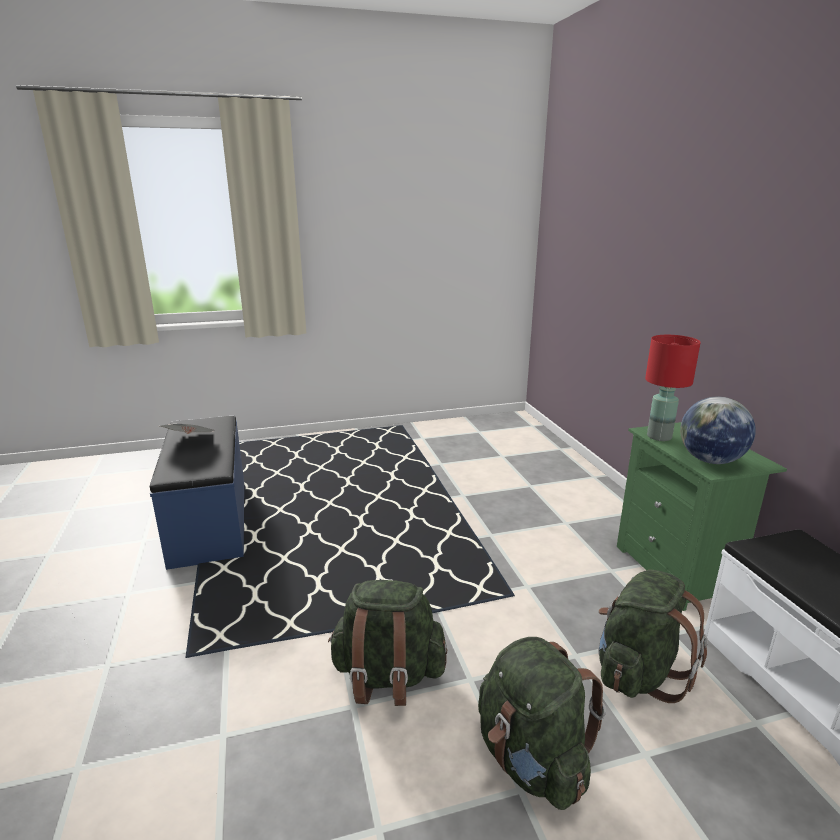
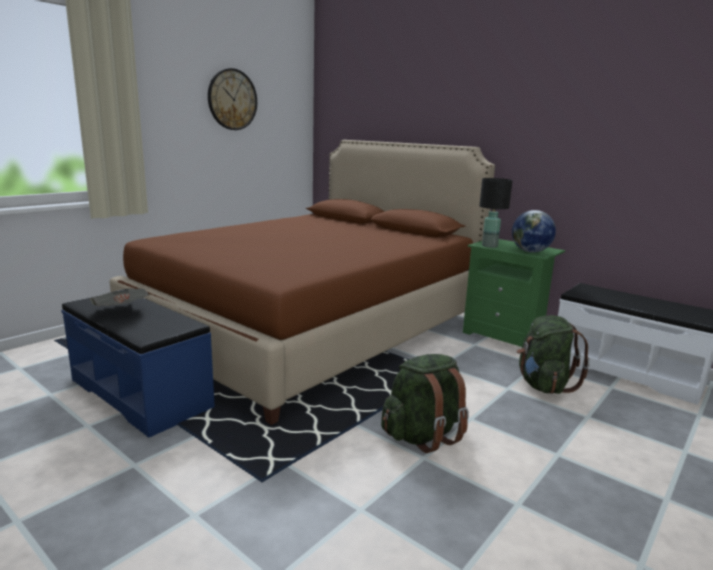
camera: 35 degrees left, 5 degrees down
(418, 208) = (232, 99): none -> wall clock
(436, 489) = (312, 328): none -> brown bed
(531, 760) = (546, 440): green backpack -> none
(659, 437) = (490, 246): red table lamp -> black table lamp

